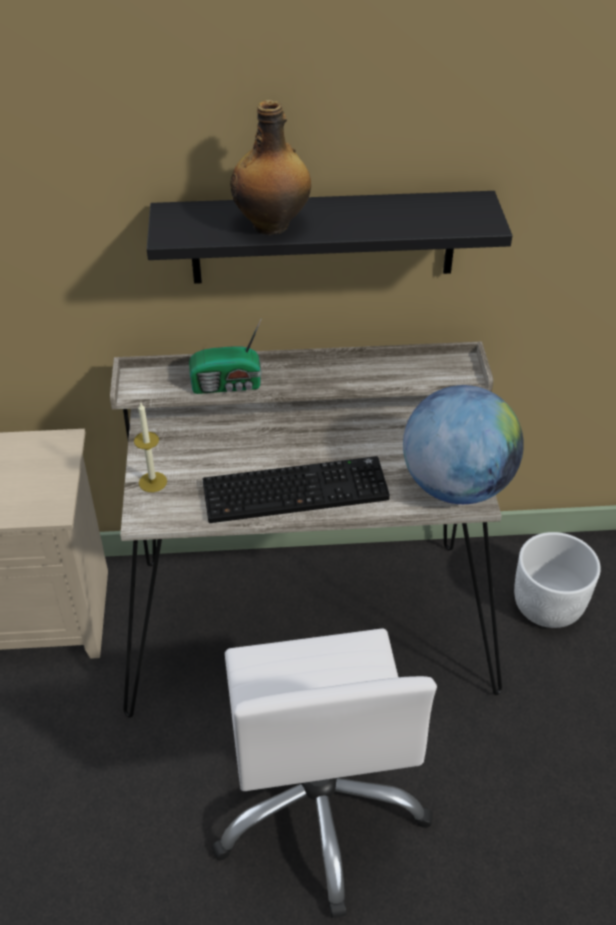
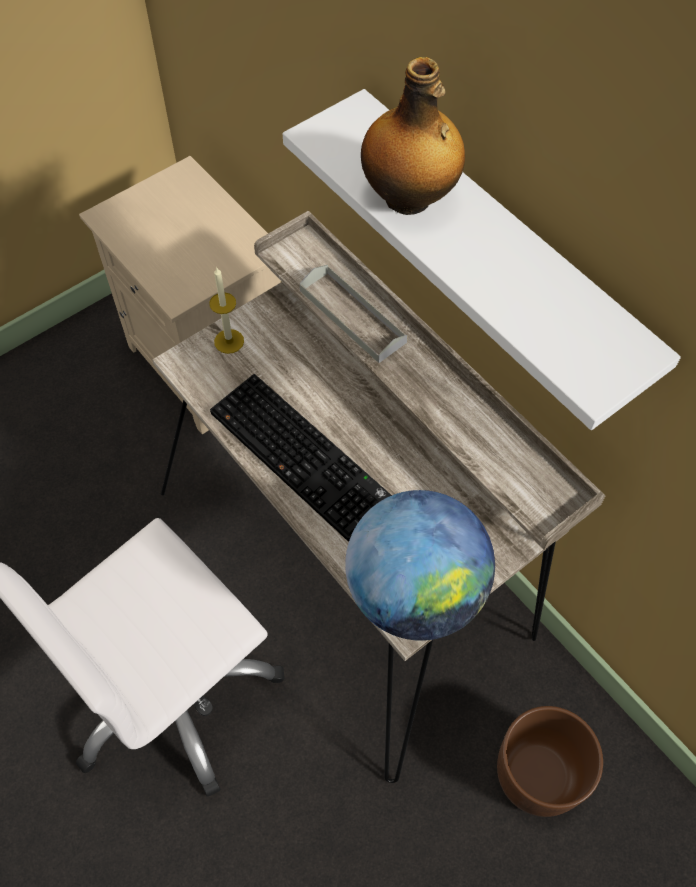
camera: 55 degrees right, 15 degrees up
(228, 385) = (352, 316): radio -> grey tray
(323, 237) = (499, 252): black shelf -> white shelf
(548, 605) = (537, 775): white planter -> brown planter

